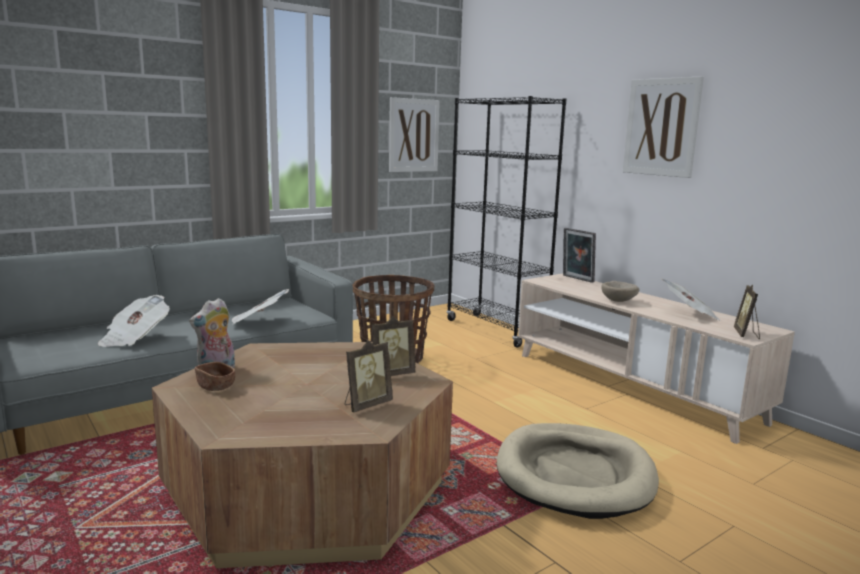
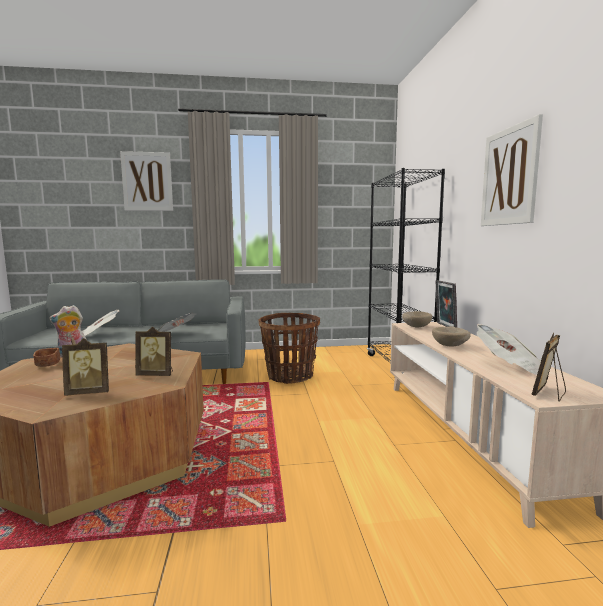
camera: 30 degrees right, 5 degrees down
(413, 135) = (353, 216): picture -> picture (147, 181)
(552, 282) = (416, 326): none -> beige bowl
(574, 474) = (299, 505): beige dog bed -> none

